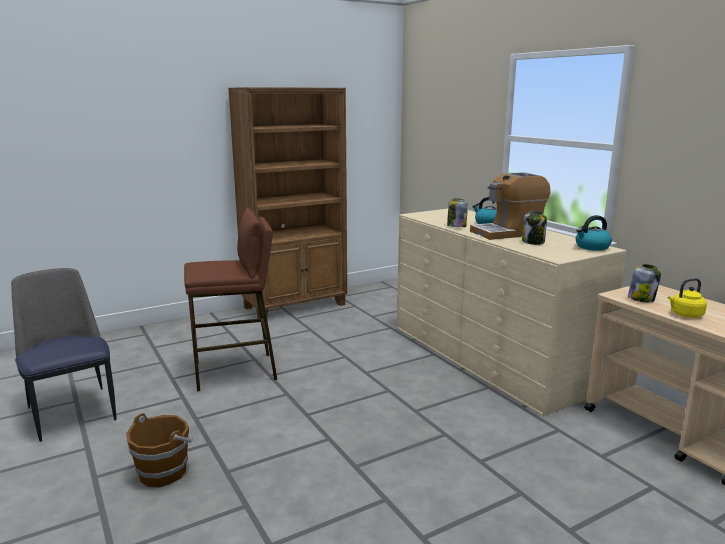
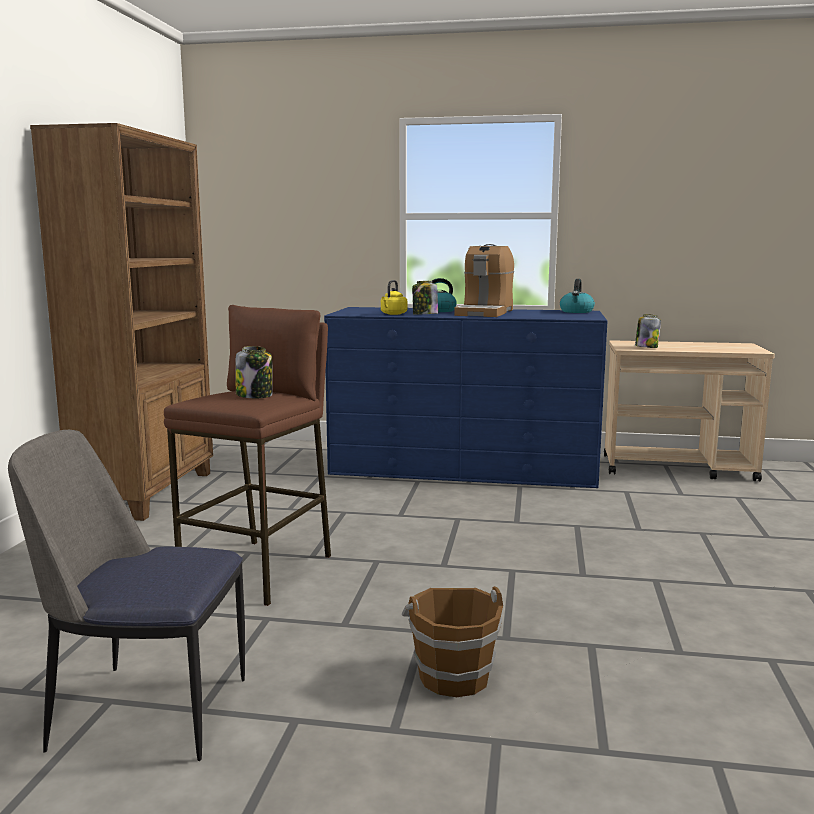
camera: 50 degrees left, 5 degrees down
(489, 356) = (464, 467): beige dresser -> blue dresser
(533, 242) = (530, 314): jar -> jar (255, 395)
(685, 315) = (694, 349): yellow kettle -> yellow kettle (393, 314)

